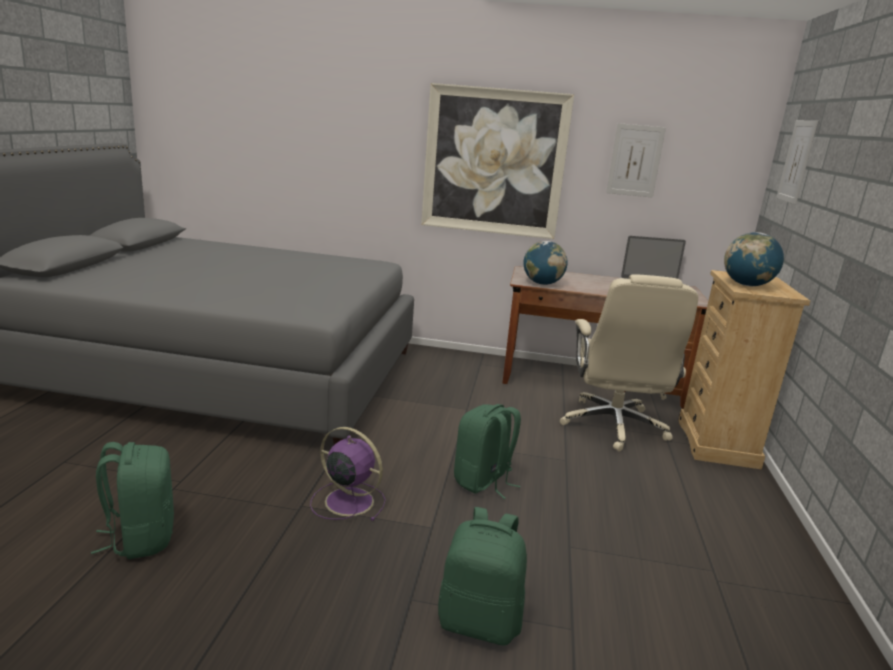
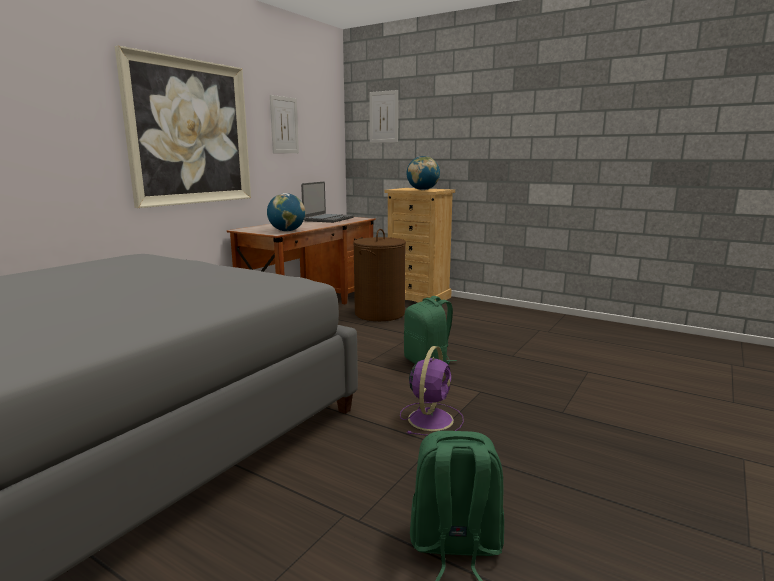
camera: 65 degrees left, 5 degrees down
(347, 501) = (431, 418): purple fan -> purple fan turned 150 degrees clockwise
(479, 621) = (583, 394): green backpack -> none
(614, 426) = (380, 314): beige office chair -> brown laundry basket

